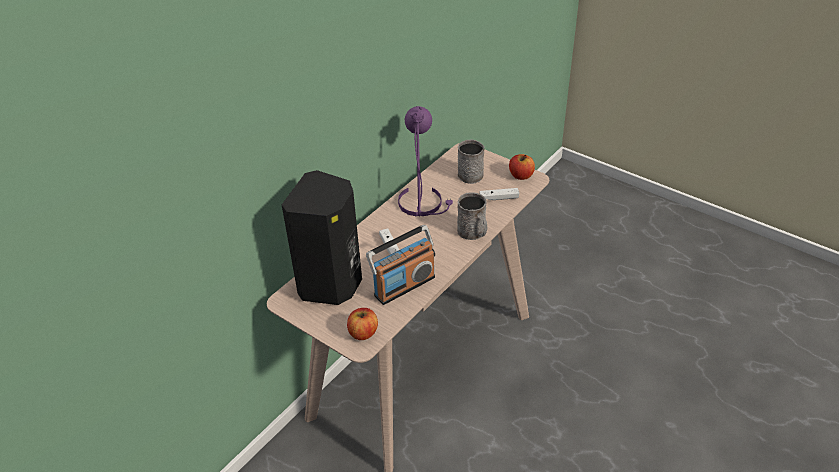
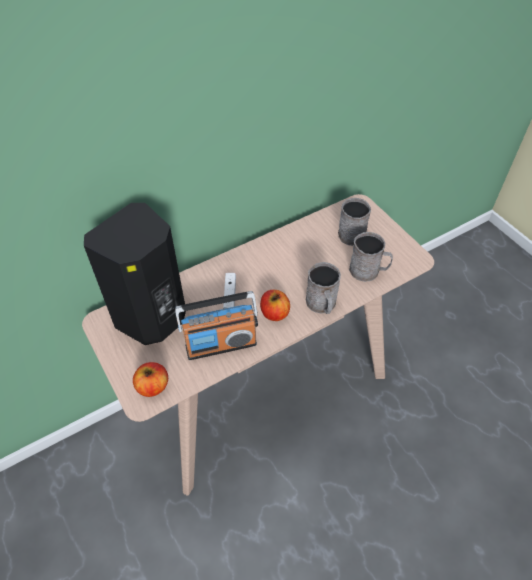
camera: 20 degrees right, 10 degrees up
(423, 202) = (288, 252): purple table lamp -> none
(499, 198) = (368, 271): white game controller -> grey mug
(521, 175) = (404, 251): apple -> apple (274, 313)

